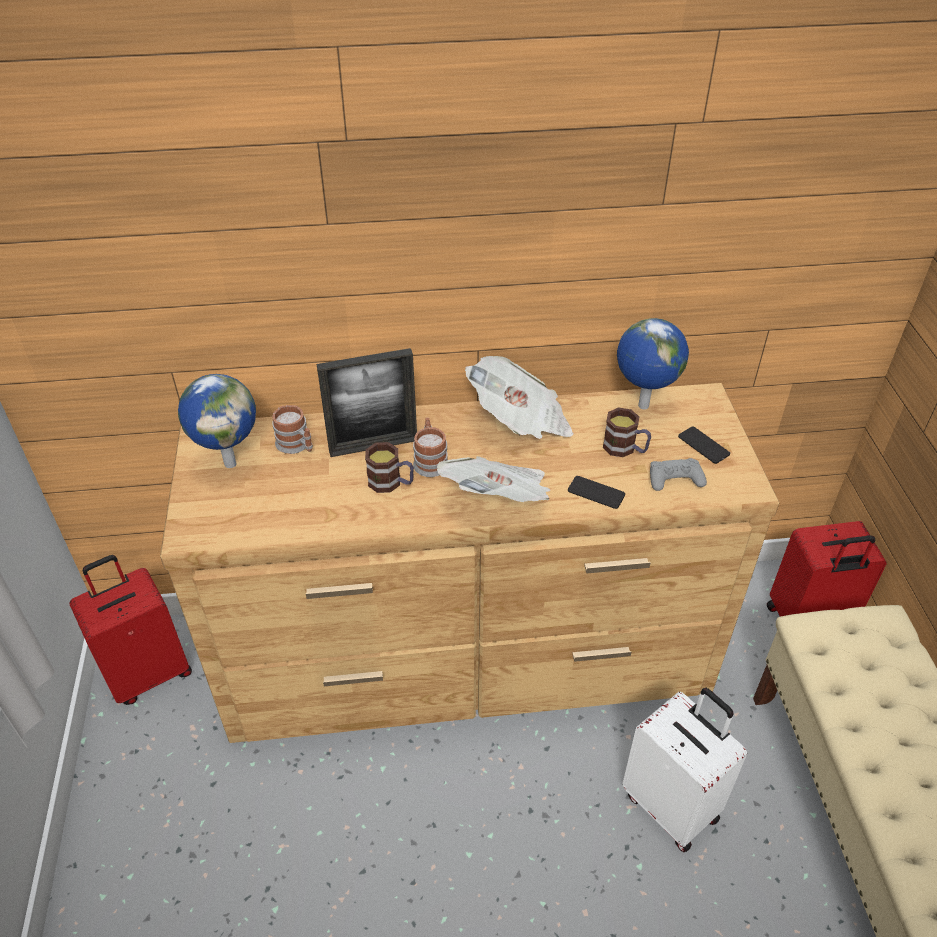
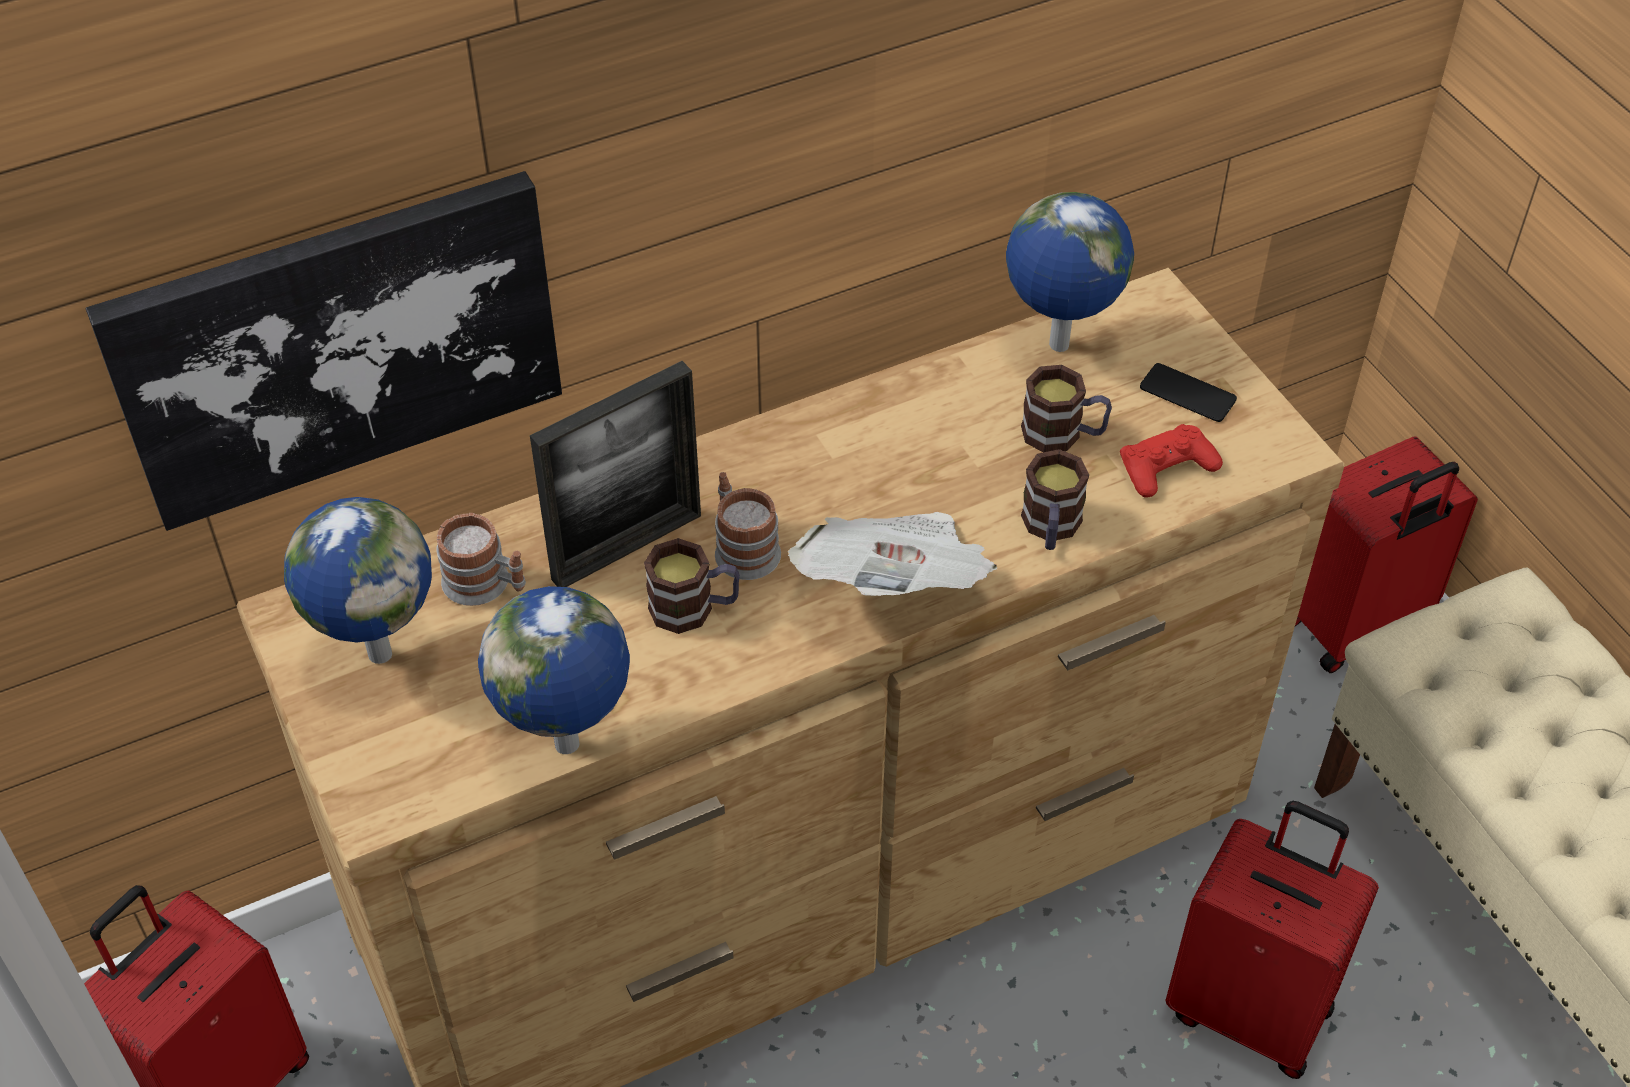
camera: 20 degrees left, 5 degrees up
(240, 299) = (338, 345): none -> picture
(295, 531) = (569, 746): none -> globe
(520, 421) = (864, 430): newspaper -> none
(596, 493) = (1050, 528): phone -> mug
(672, 805) = (1251, 1009): white suitcase -> red suitcase
(675, 479) = (1167, 467): grey game controller -> red game controller

